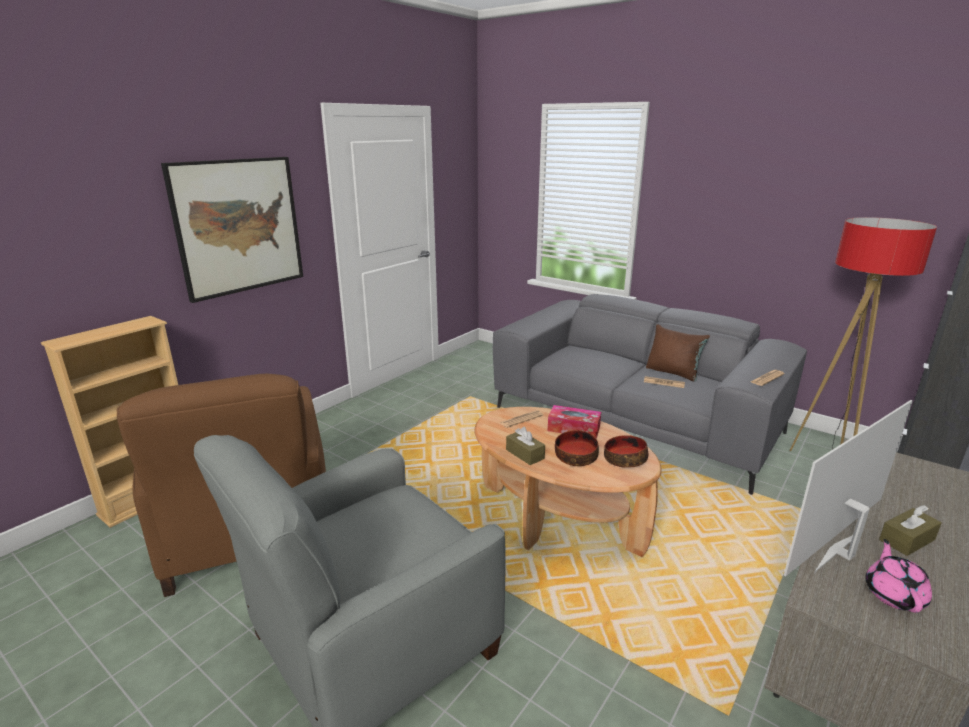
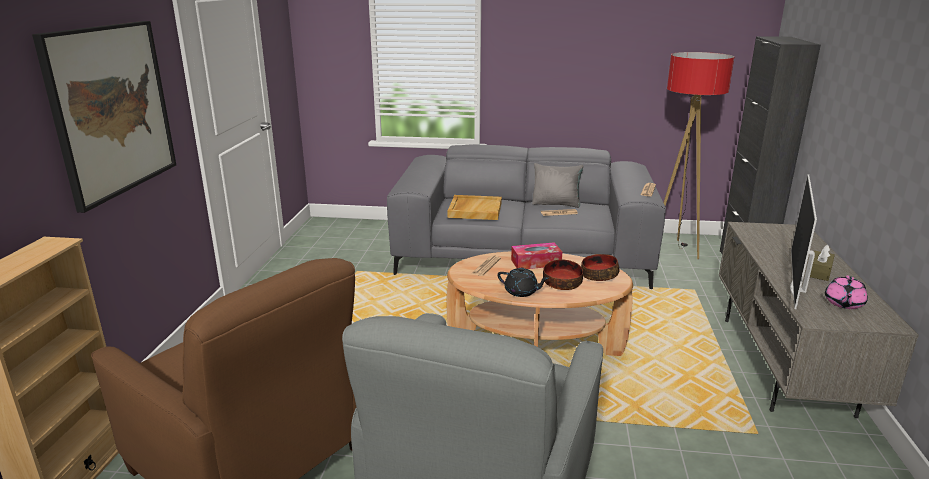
camera: 30 degrees left, 0 degrees up
(525, 454) = (521, 292): brown tissue box -> black teapot
(580, 361) = (474, 210): none -> beige tray
(673, 372) = (556, 204): brown pillow -> grey pillow
(893, 594) = (843, 303): pink teapot -> pink teapot turned 135 degrees counterclockwise

